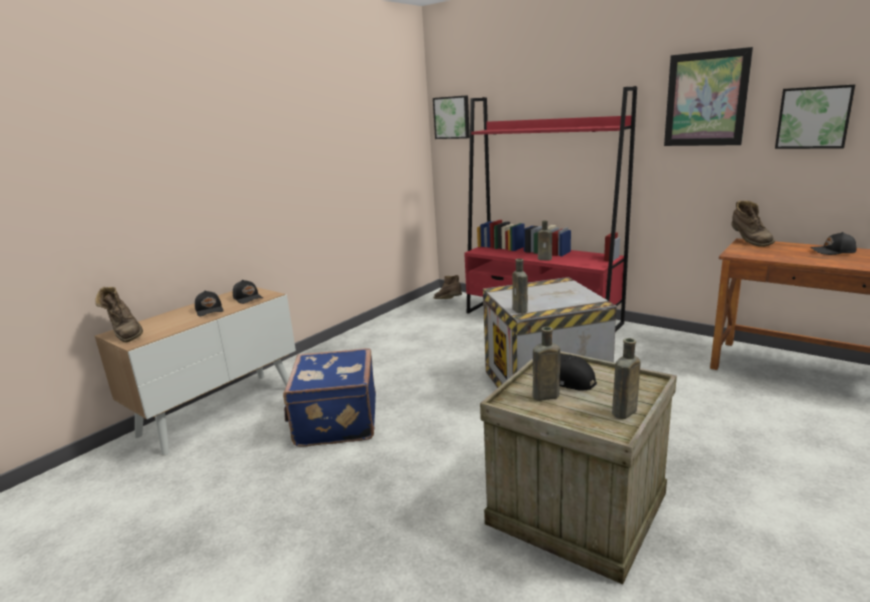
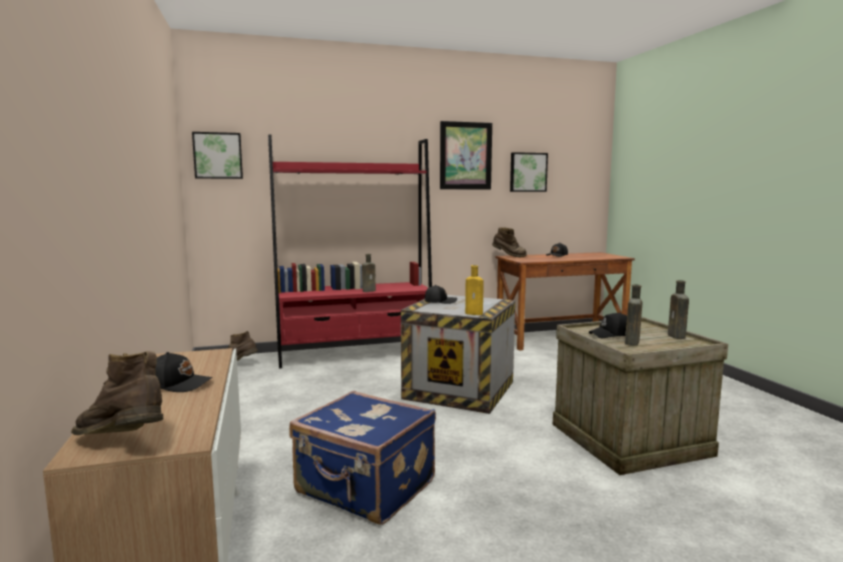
camera: 55 degrees left, 10 degrees down
(126, 334) = (124, 443): brown boot -> brown boot turned 150 degrees counterclockwise
(248, 298) = (194, 362): black cap -> black cap (440, 301)
(520, 310) = (475, 313): brown bottle -> yellow bottle

